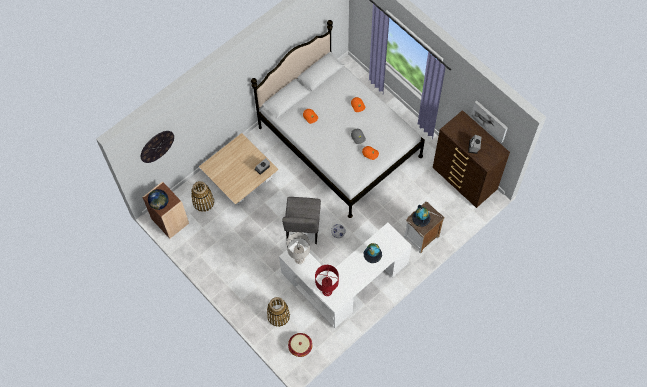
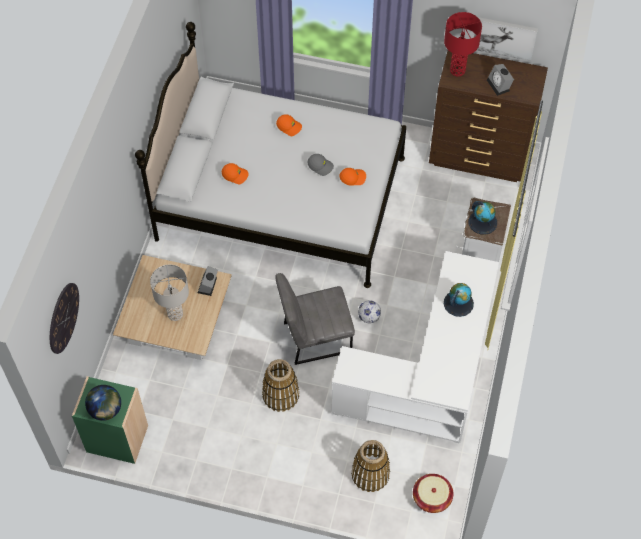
camera: 35 degrees left, 5 degrees down
(169, 221) = (116, 439): brown bookcase -> green bookcase
(203, 202) = (148, 383): basket -> basket (280, 394)
(299, 259) = (364, 369): white table lamp -> white table lamp (175, 314)
(302, 228) = (315, 337): grey chair -> grey chair turned 105 degrees clockwise
(327, 291) = (436, 388): red table lamp -> red table lamp (457, 70)

